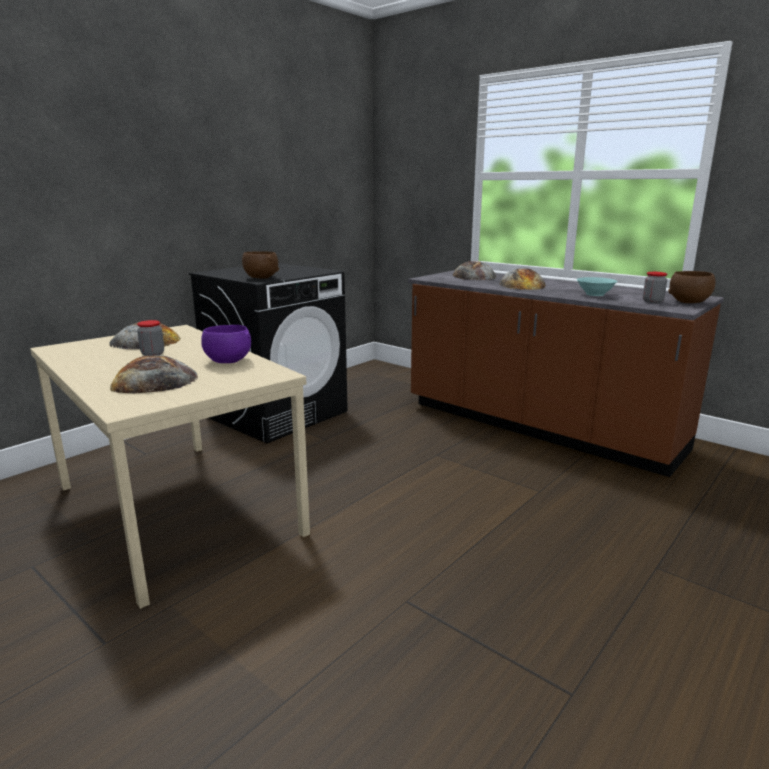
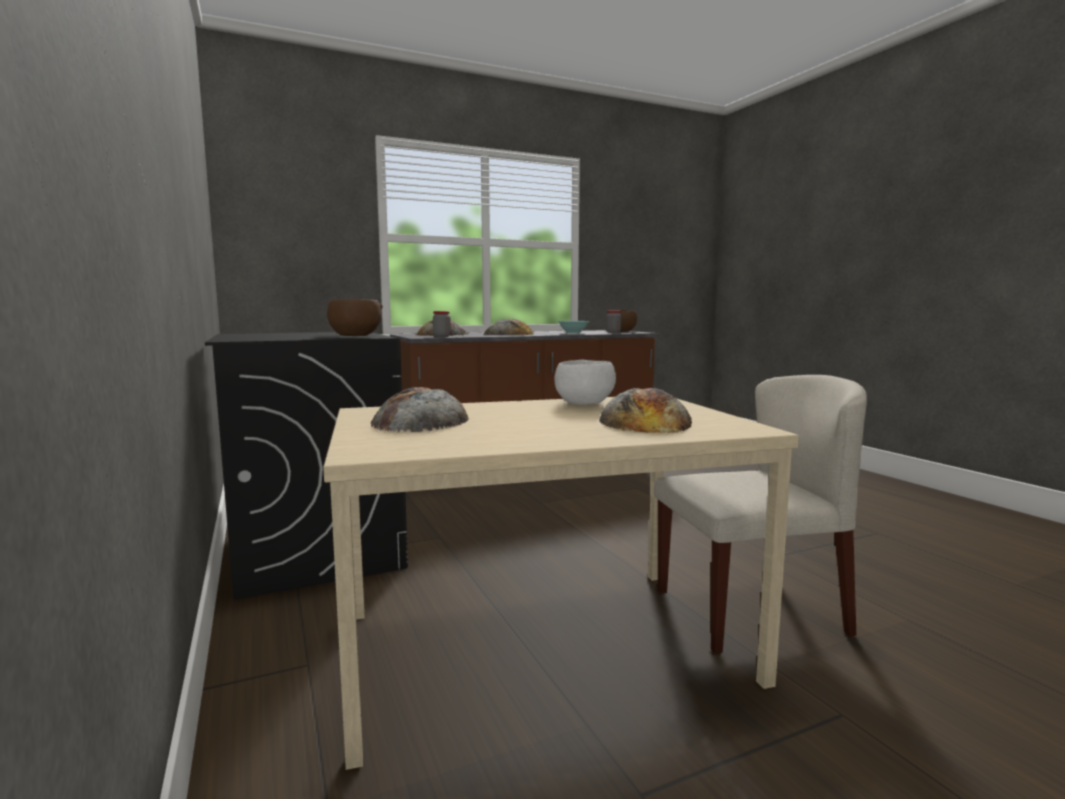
camera: 65 degrees left, 10 degrees down
(153, 354) = (505, 419): jar -> jar (441, 336)
(227, 361) = (583, 404): purple bowl -> white bowl
(262, 589) = (750, 610): none -> beige chair

